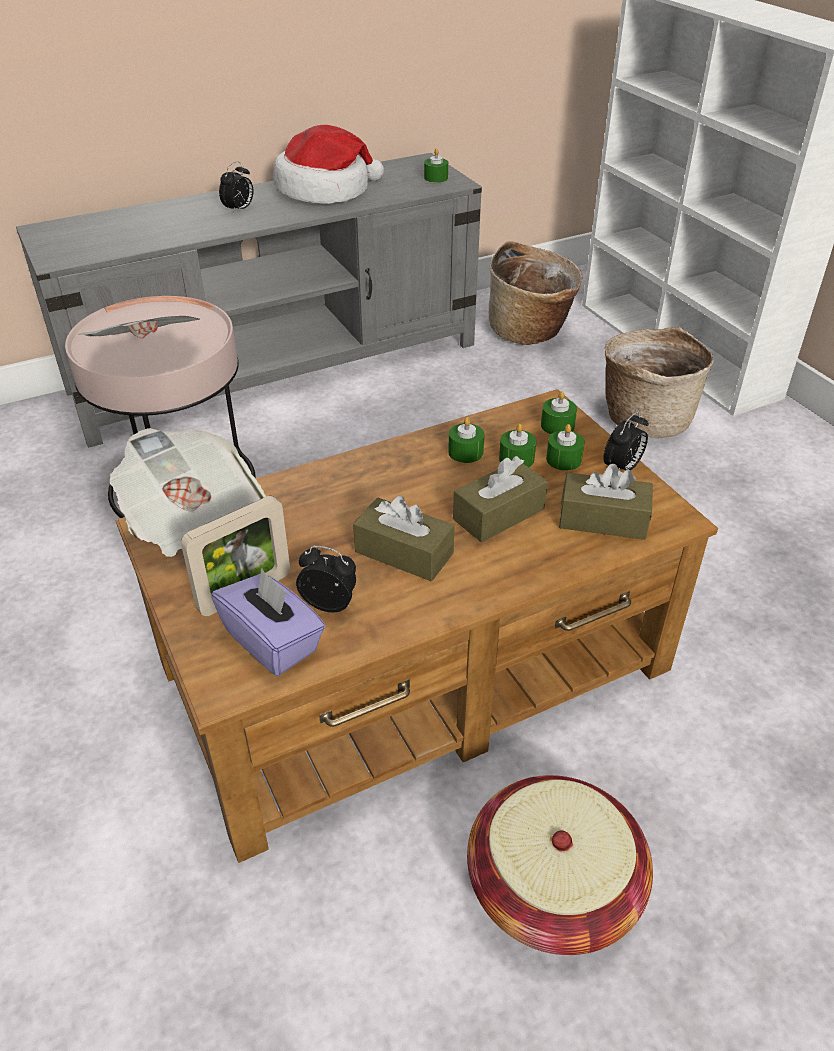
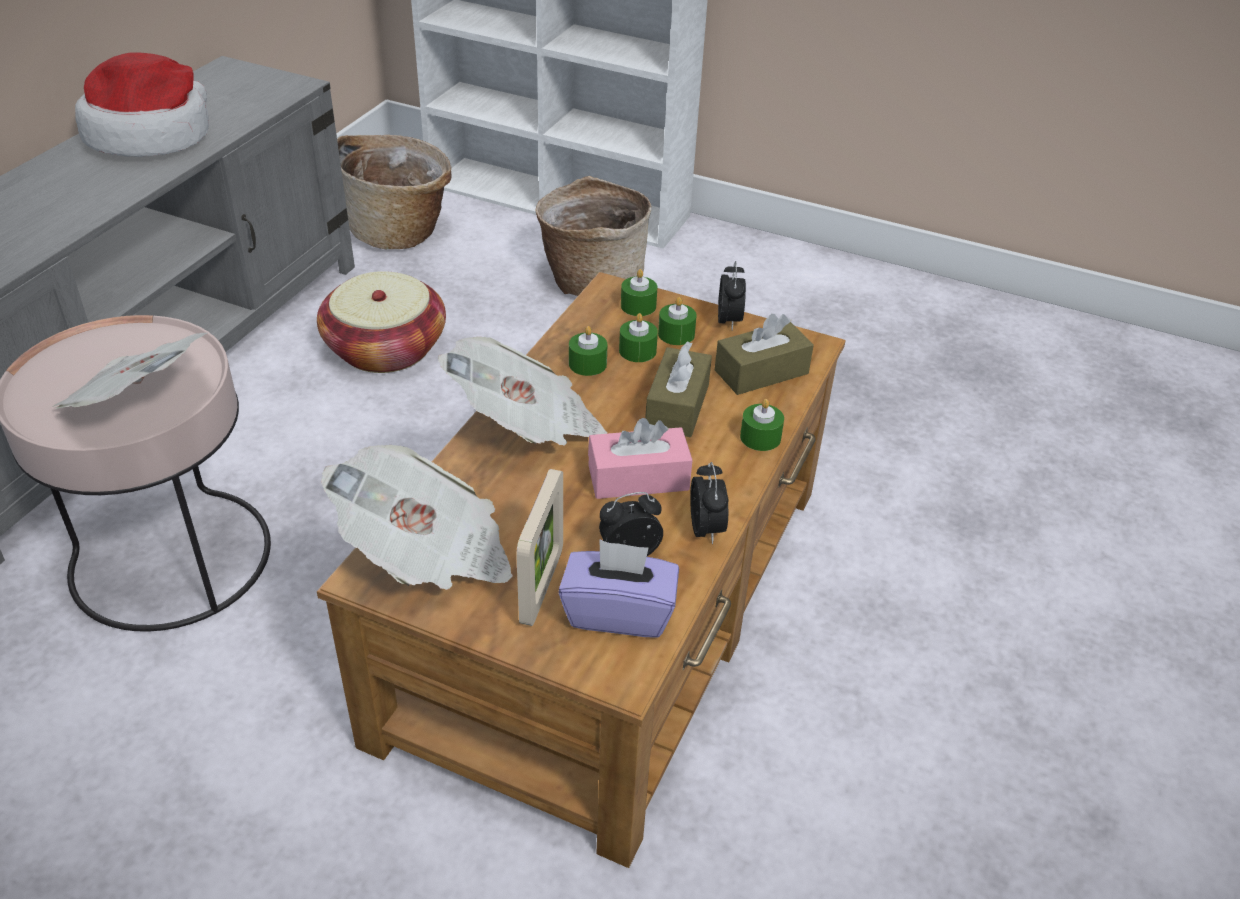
camera: 40 degrees left, 0 degrees up
(239, 210) = (69, 190): alarm clock -> alarm clock (706, 530)
(368, 477) = (527, 426): none -> newspaper
(404, 553) = (638, 478): brown tissue box -> pink tissue box
(436, 178) = (266, 85): green candle -> green candle (760, 437)
(553, 887) = (884, 712): basket -> basket (386, 349)

